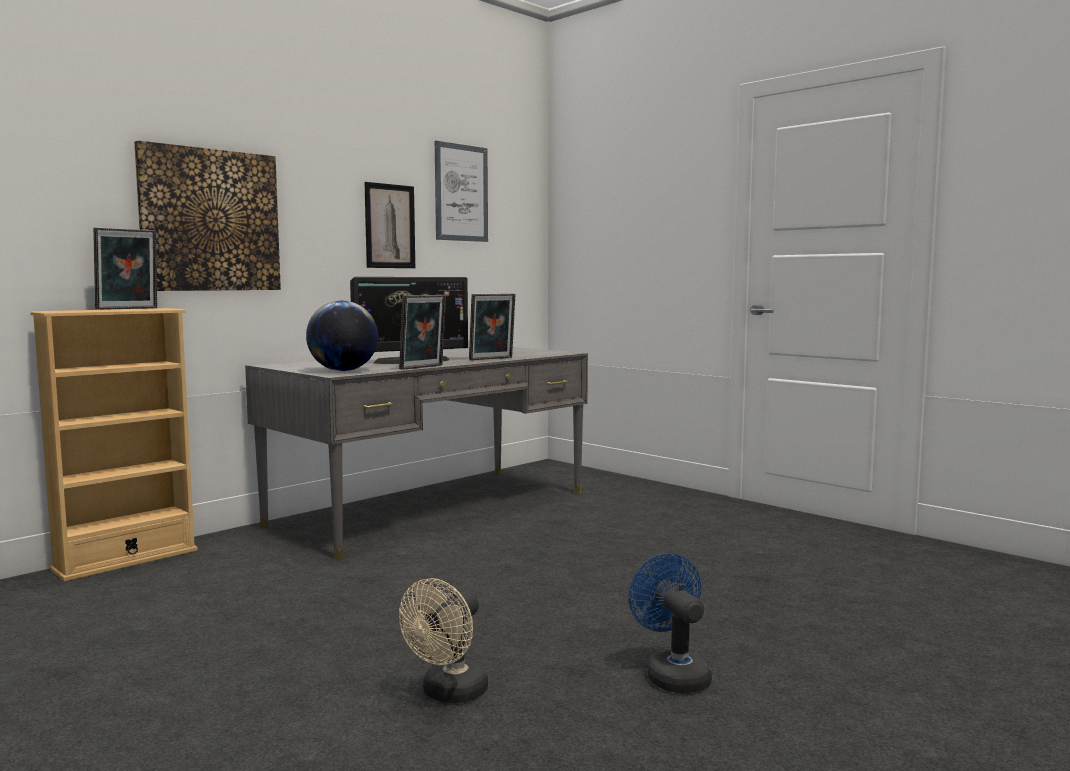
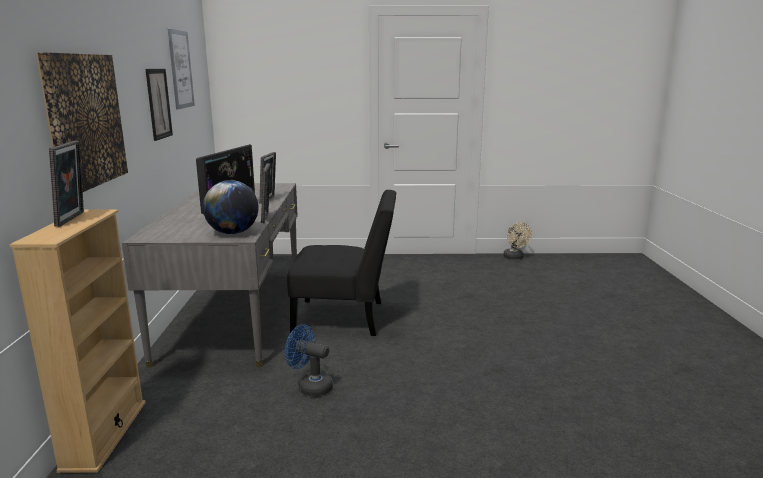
camera: 45 degrees left, 10 degrees up
(449, 694) = (481, 406): beige fan -> beige fan (515, 257)
(526, 547) = (345, 318): none -> black chair
(672, 674) = (528, 354): blue fan -> blue fan (310, 386)

